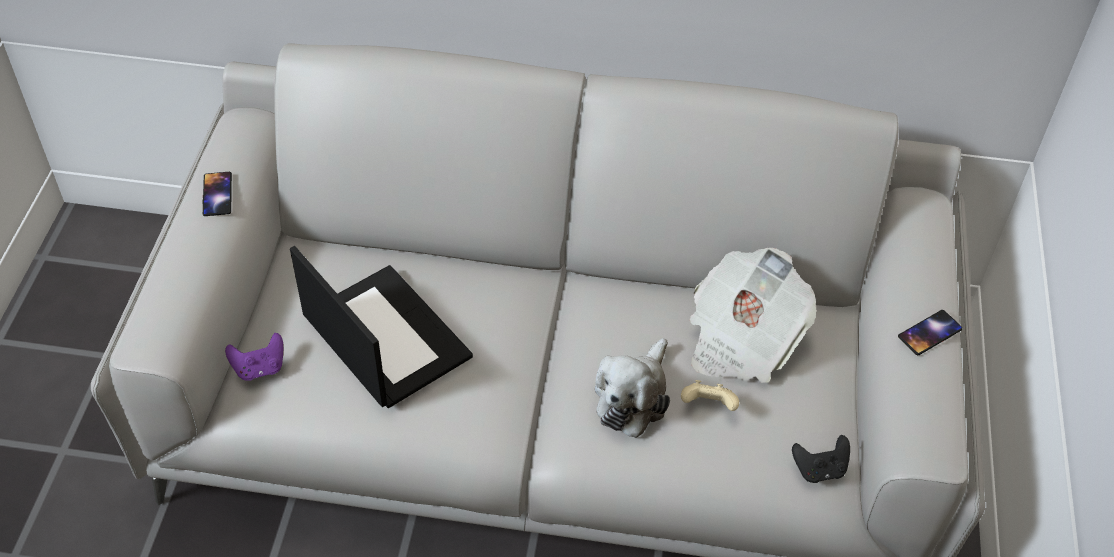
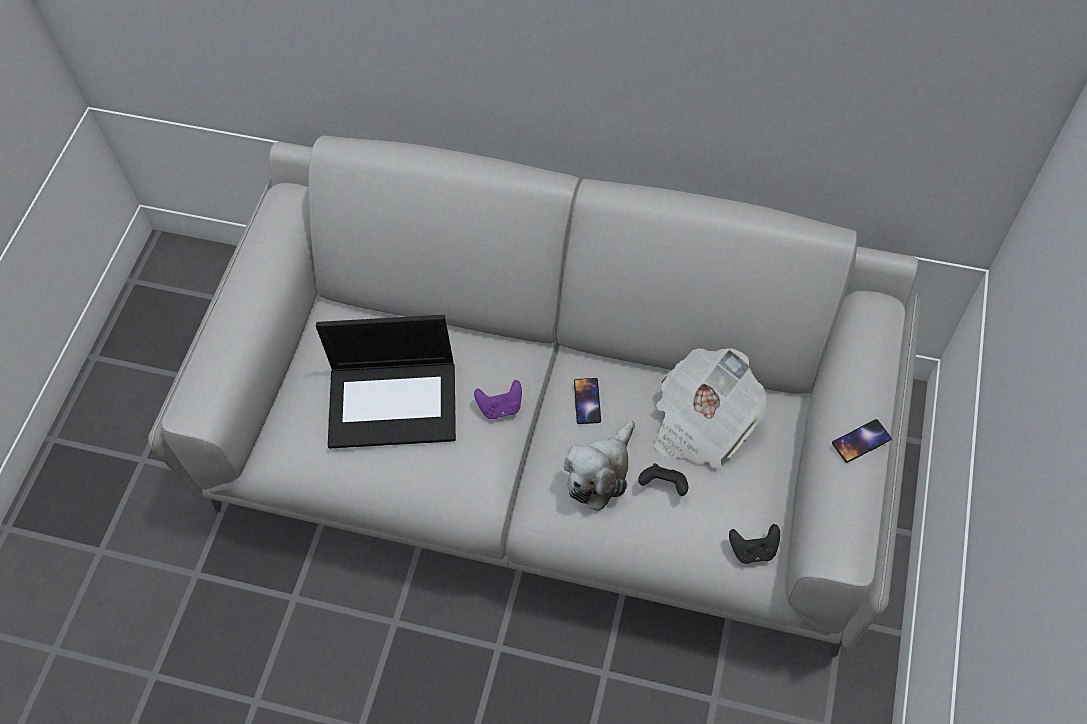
camera: 10 degrees right, 10 degrees up
(217, 194) = (258, 270): phone -> phone (587, 401)
(259, 368) = (289, 425): purple game controller -> purple game controller (500, 407)
(384, 337) = (394, 402): laptop -> laptop turned 120 degrees clockwise
(708, 406) = (663, 485): beige game controller -> black game controller

